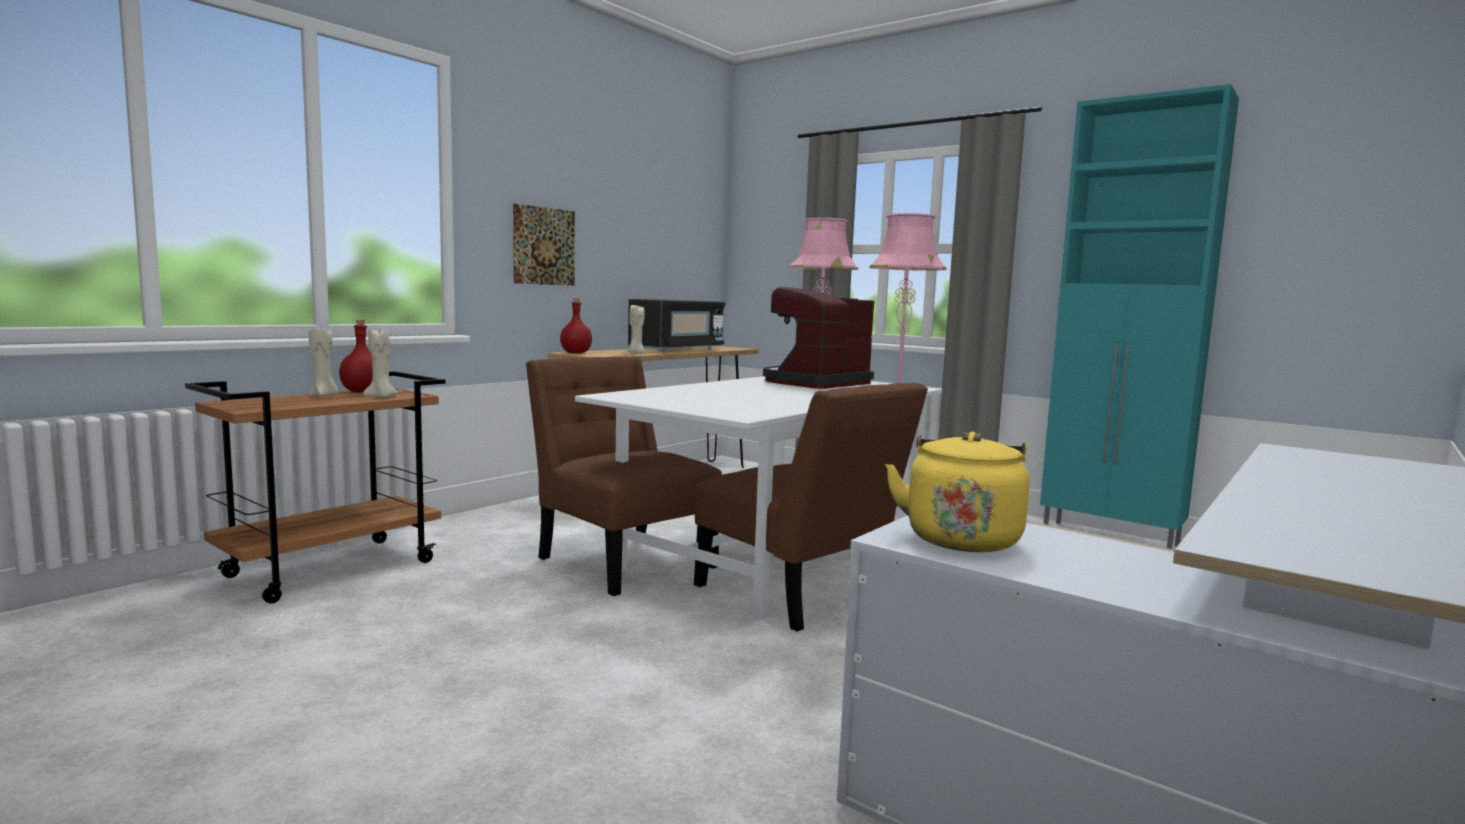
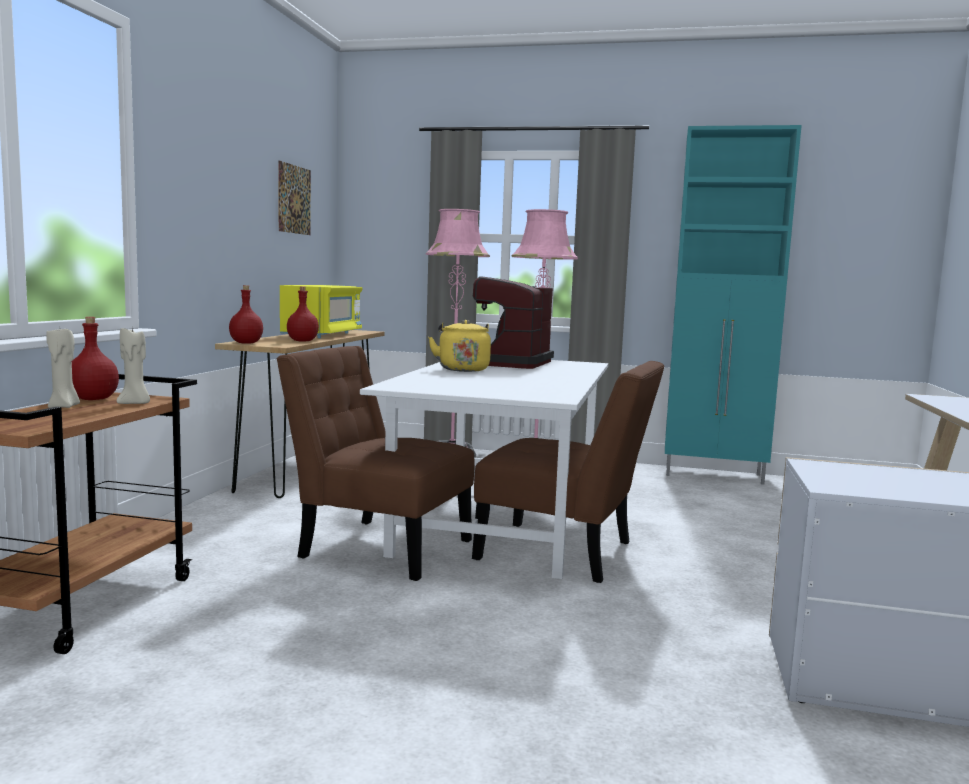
camera: 25 degrees left, 0 degrees up
(544, 246) = (207, 230): picture -> picture (294, 199)
(636, 353) = (302, 341): beige candle -> red bottle
(678, 350) = (323, 335): black microwave -> yellow microwave
(961, 538) = (863, 481): yellow kettle -> yellow kettle (462, 369)

